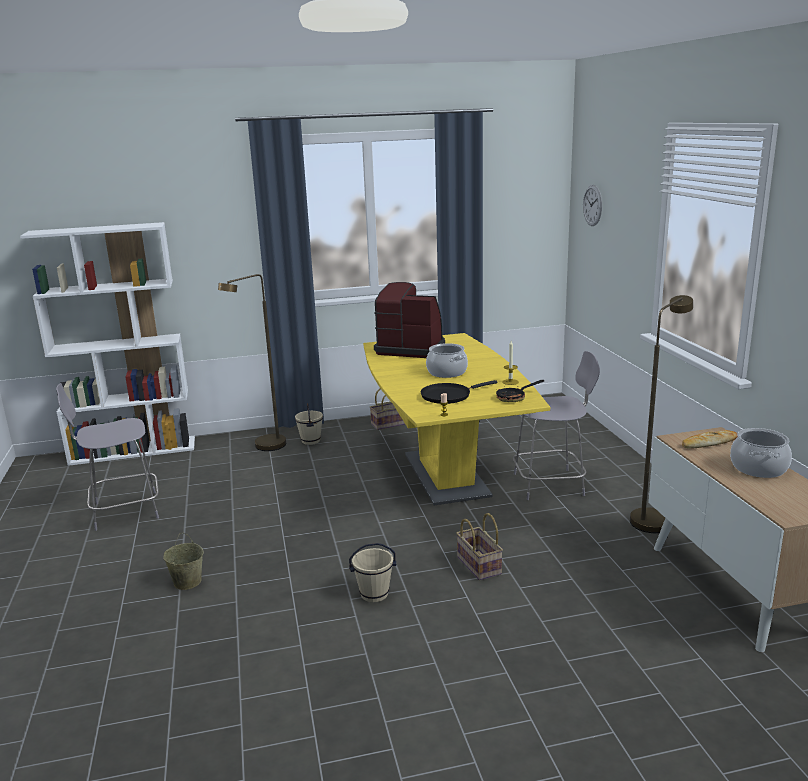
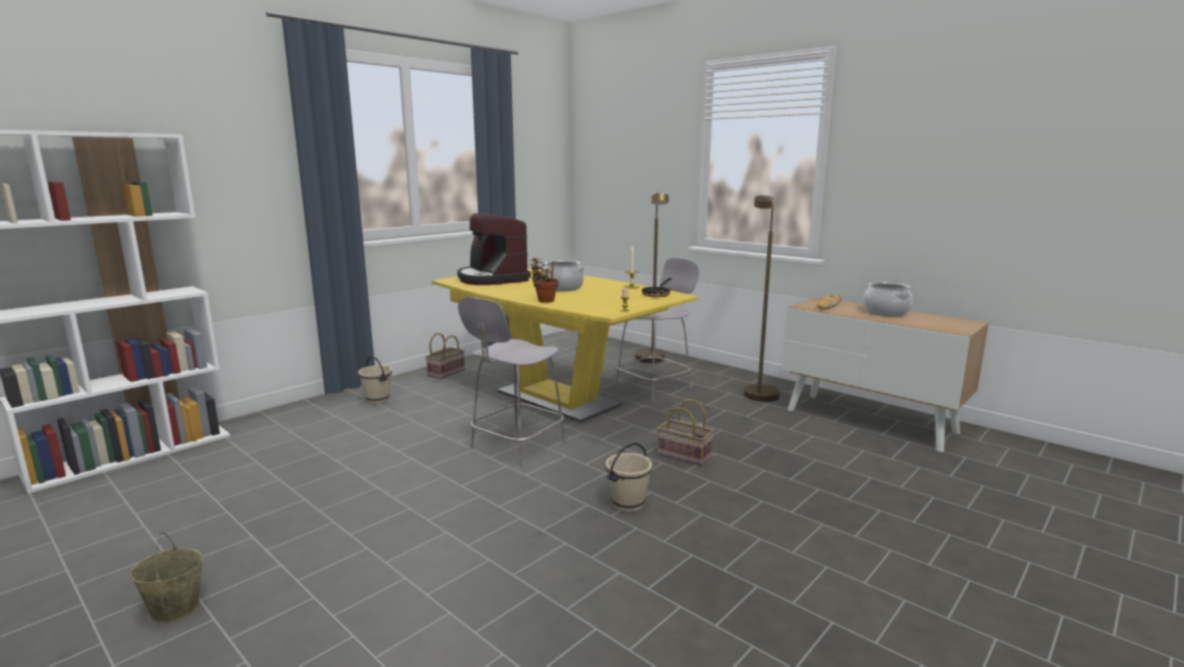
camera: 35 degrees left, 5 degrees down
(123, 511) = (199, 519): grey chair -> grey chair (516, 446)
(187, 582) = (398, 562): beige bucket -> beige bucket (174, 608)
(265, 448) = (328, 416): brown floor lamp -> brown floor lamp (651, 361)
(403, 387) = (544, 300): none -> potted plant
(411, 349) = (492, 279): coffee machine -> coffee machine turned 105 degrees counterclockwise
(448, 396) = (599, 300): black frying pan -> none
(592, 205) = (605, 148): wall clock -> none

